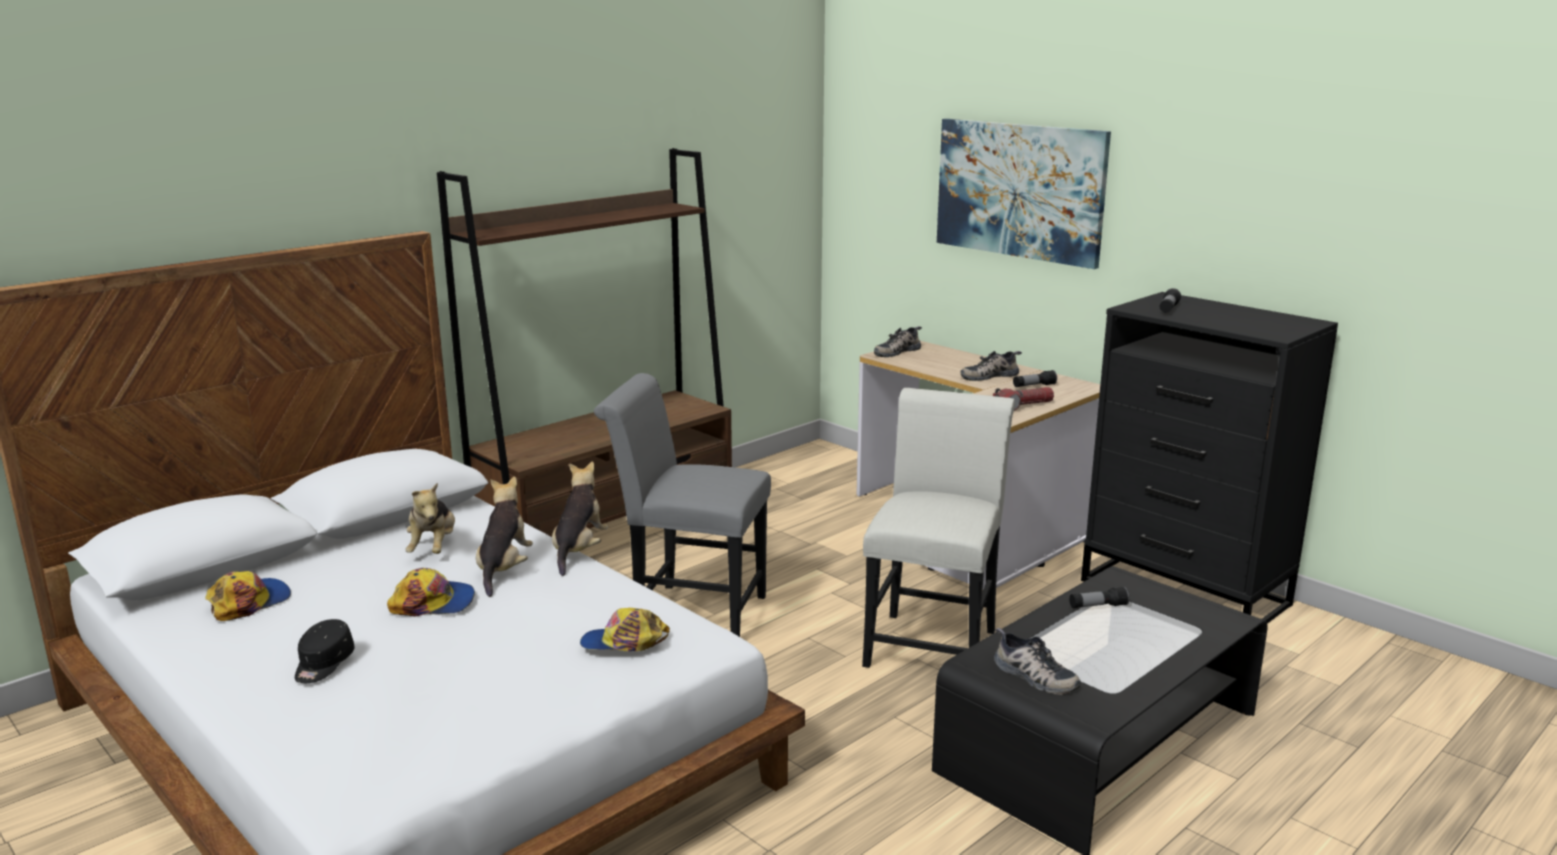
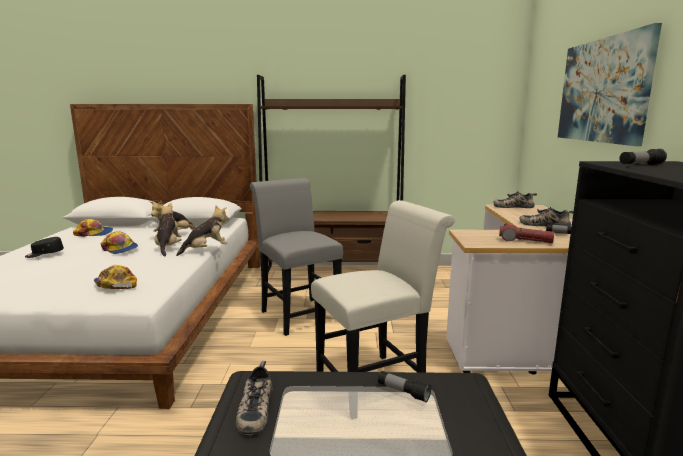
camera: 45 degrees right, 5 degrees down
(504, 569) = (168, 247): plush toy -> plush toy turned 60 degrees counterclockwise

